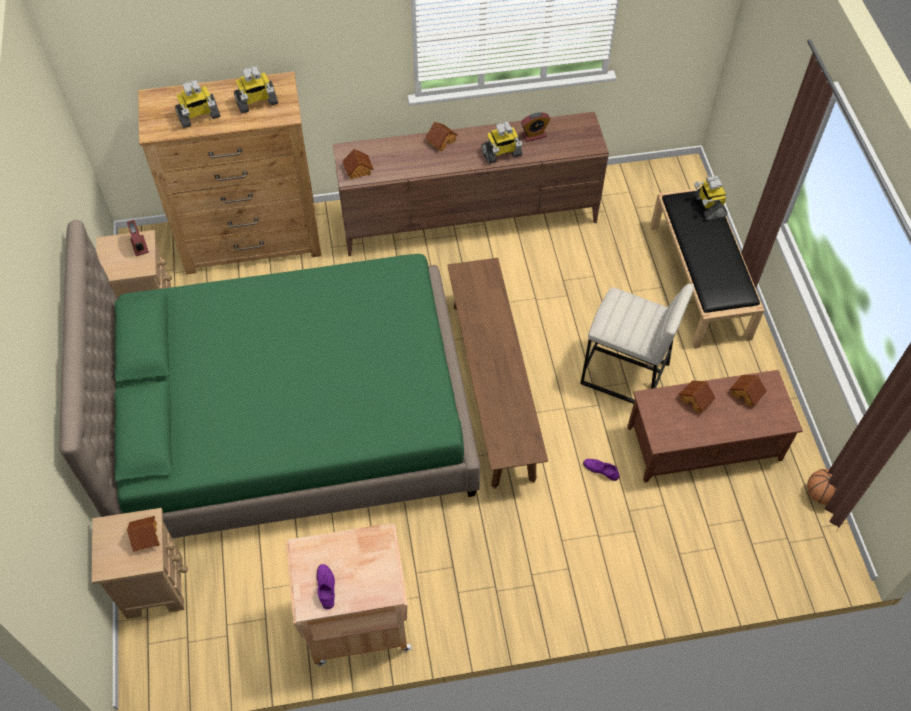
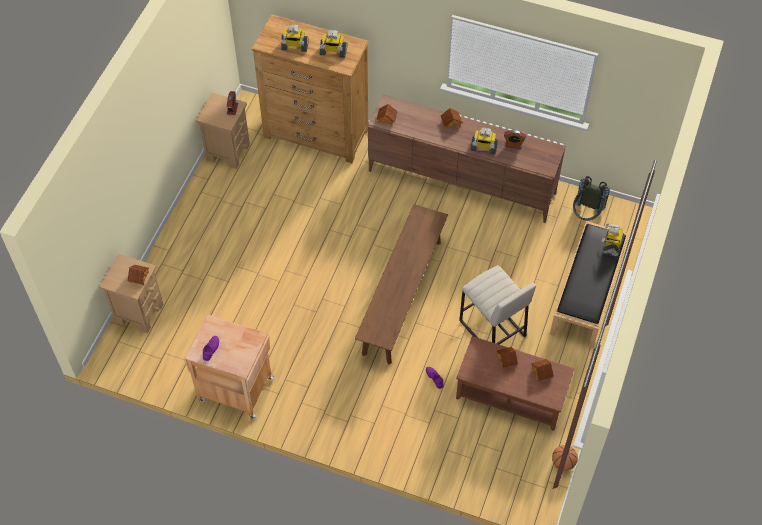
camera: 30 degrees right, 0 degrees up
(291, 418) = (271, 255): green bed -> none
(634, 194) = (586, 215): none -> grey backpack

